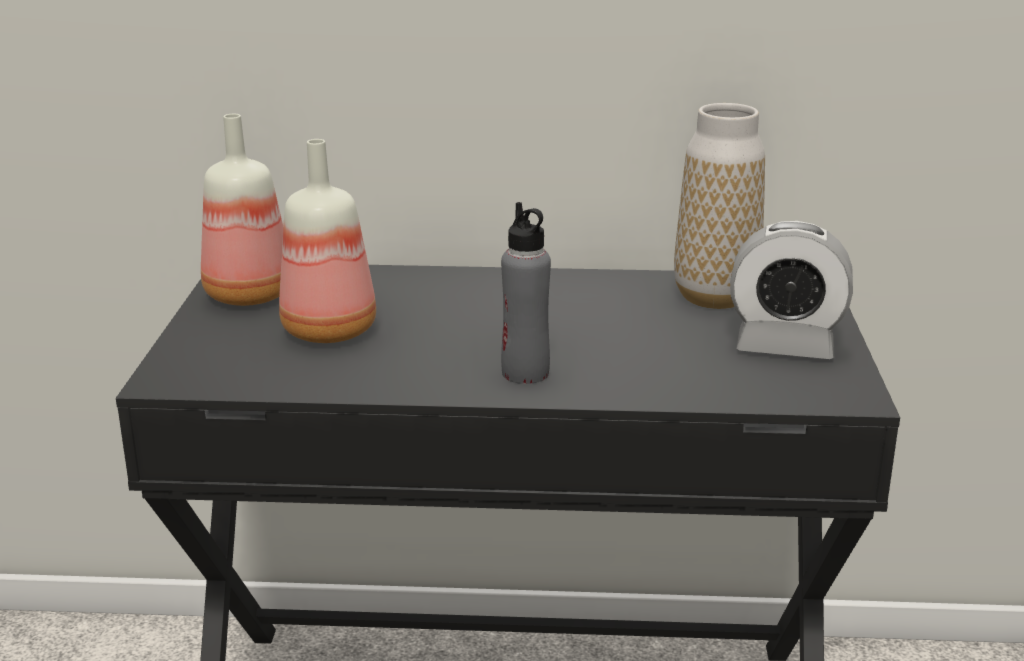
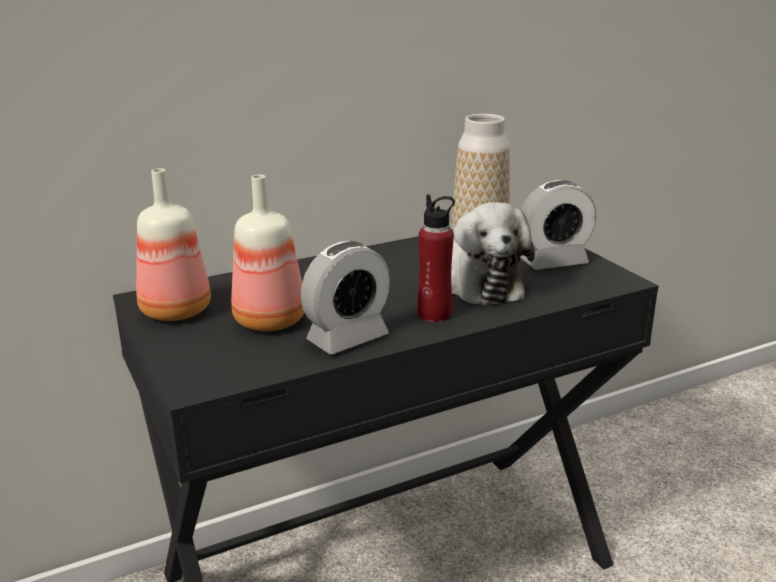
camera: 30 degrees left, 0 degrees up
(385, 373) = (347, 338): none -> alarm clock
(525, 373) = (434, 314): grey bottle -> red bottle
(638, 350) = (479, 283): none -> plush toy

